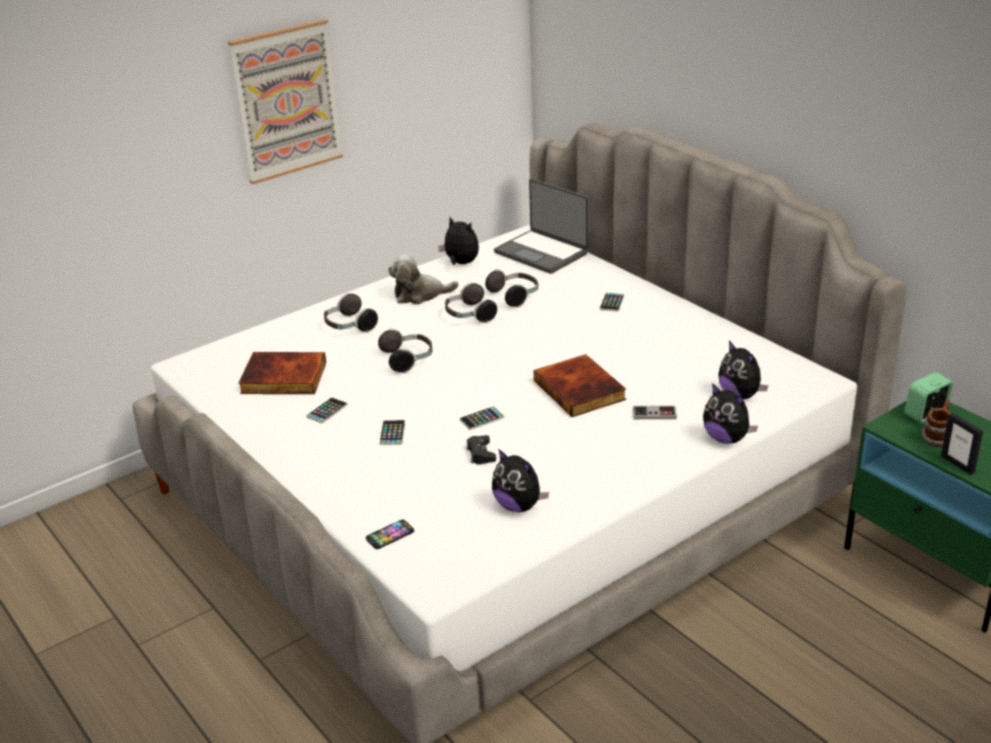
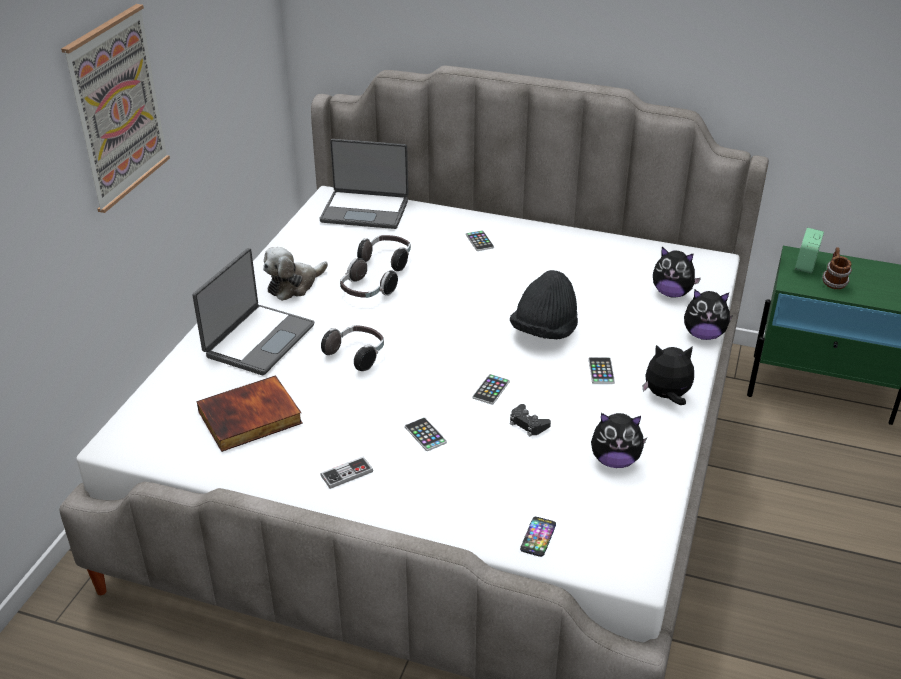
camera: 35 degrees left, 5 degrees up
(327, 411) = (335, 436): phone -> phone (601, 371)
(349, 326) = (258, 340): headphones -> laptop
(460, 263) = (299, 242): plush toy -> plush toy (667, 397)
(581, 390) = (544, 331): book -> black hat
(654, 414) = (626, 333): game controller -> game controller (347, 474)
(957, 464) = (867, 298): picture frame -> none

